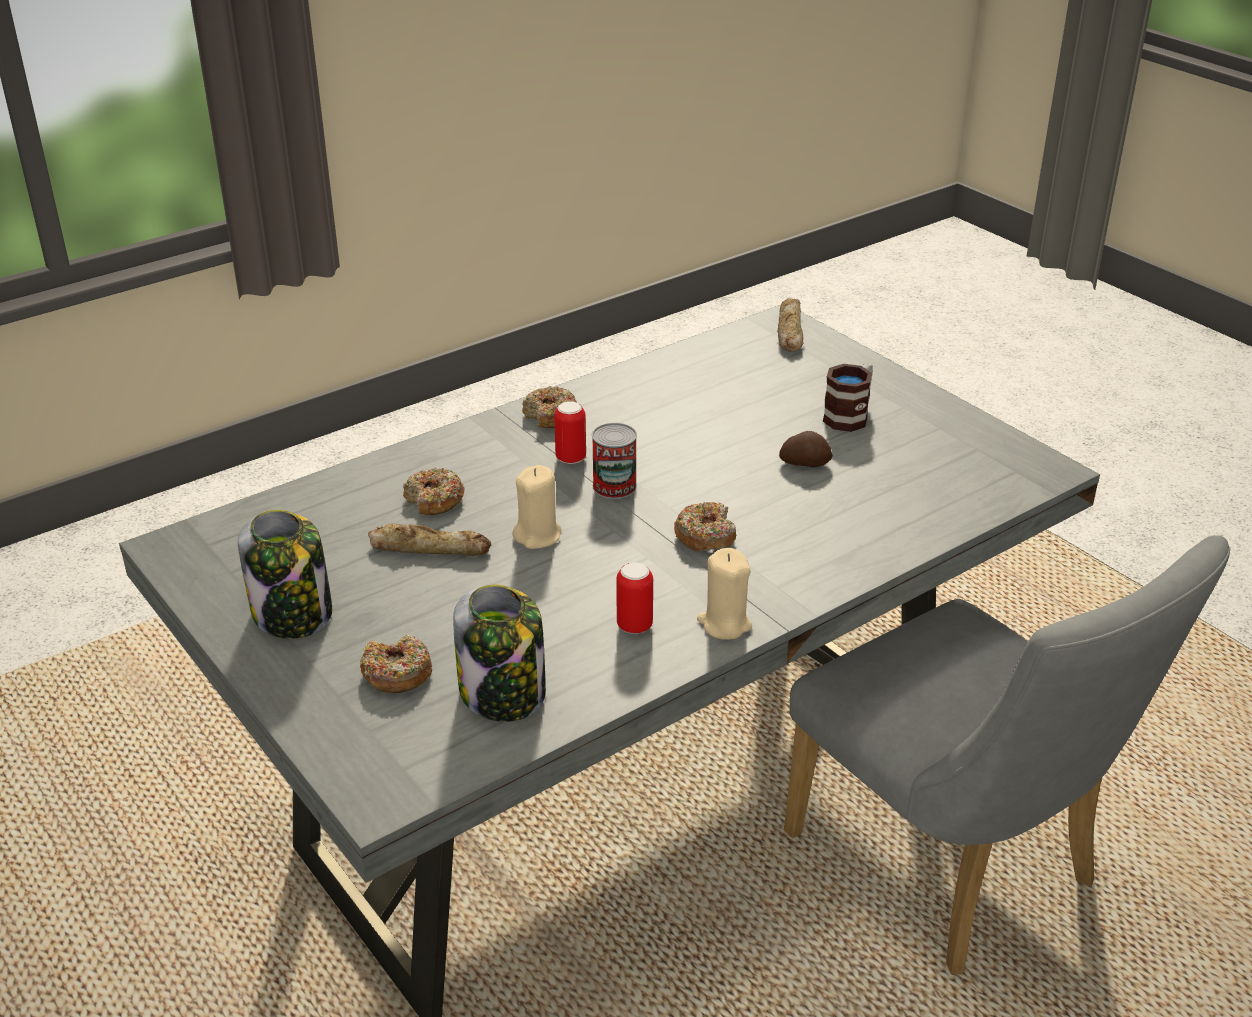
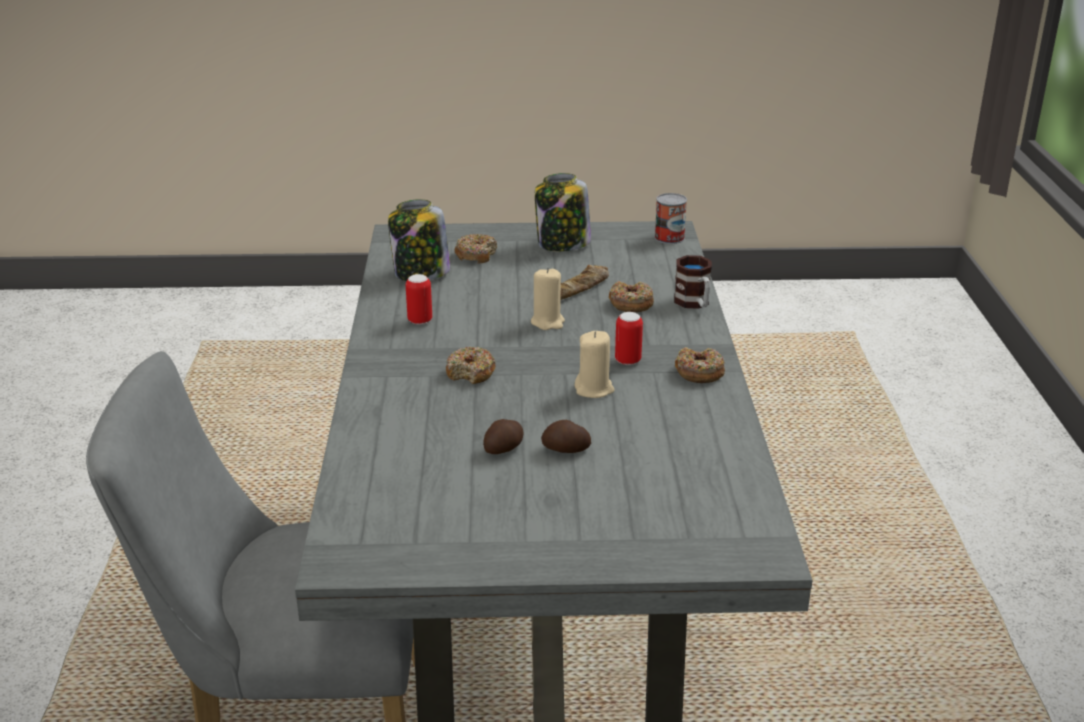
camera: 125 degrees right, 5 degrees down
(614, 486) = (571, 364): can -> can (669, 237)
(724, 624) = (380, 346): beige candle -> beige candle (594, 389)
(765, 434) = (566, 450): none -> potato
(789, 331) = (739, 548): bread -> none
(850, 415) = (545, 504): mug -> mug (694, 304)

